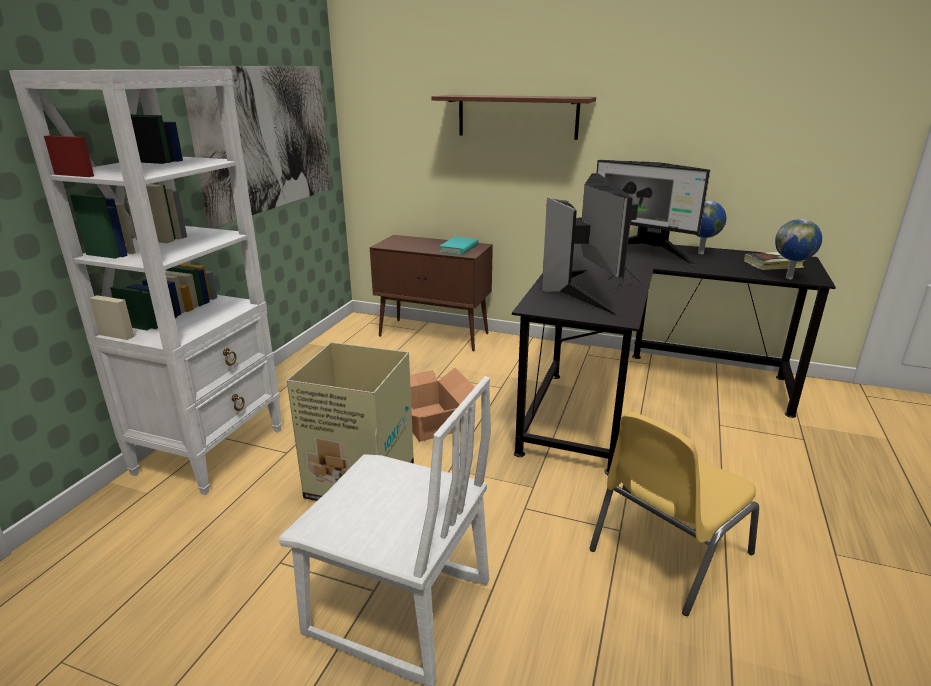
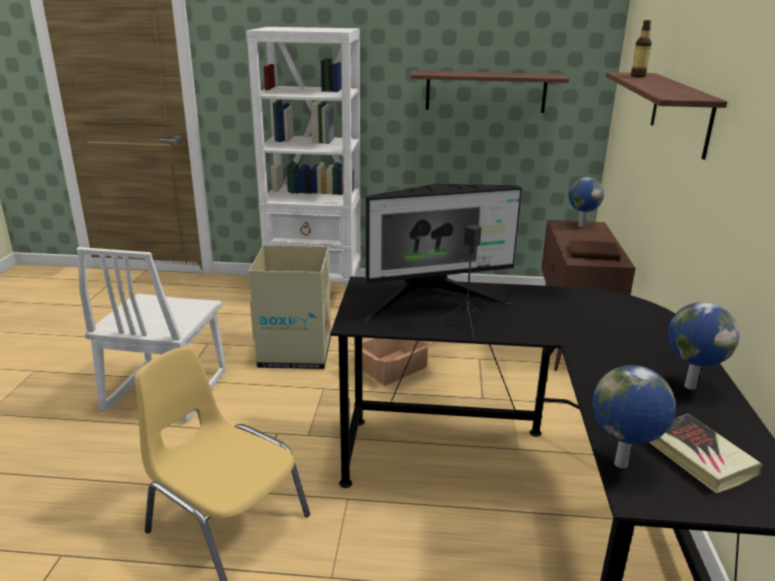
camera: 75 degrees right, 0 degrees up
(266, 139) = (485, 91): picture -> shelf
(395, 241) = (580, 226): none -> globe
(459, 248) = (593, 253): turquoise book -> brown book
(469, 95) = (638, 76): none -> bottle
(645, 252) = (640, 341): monitor -> none

